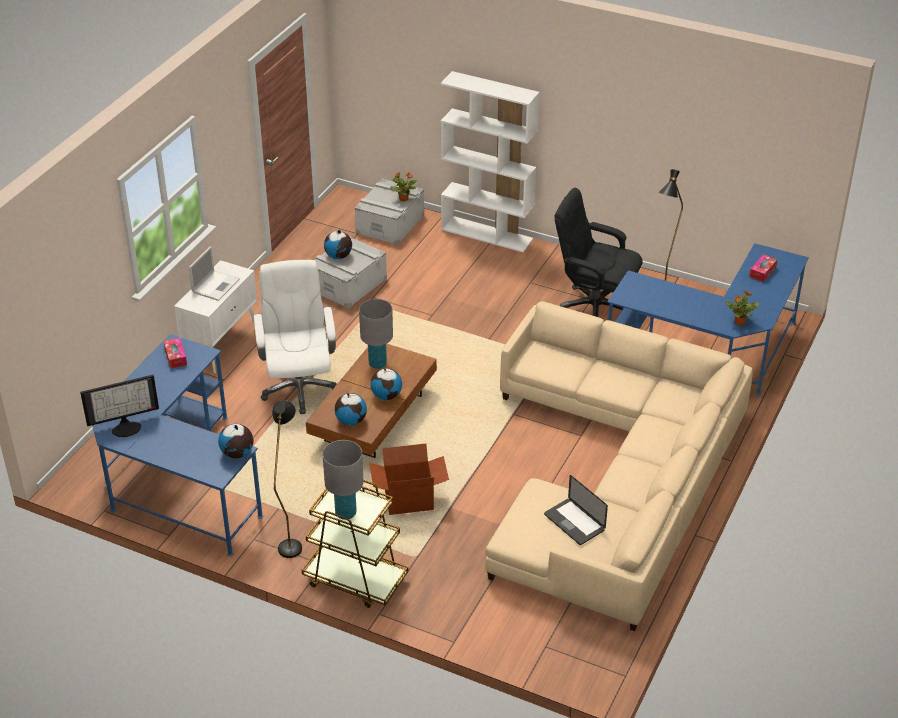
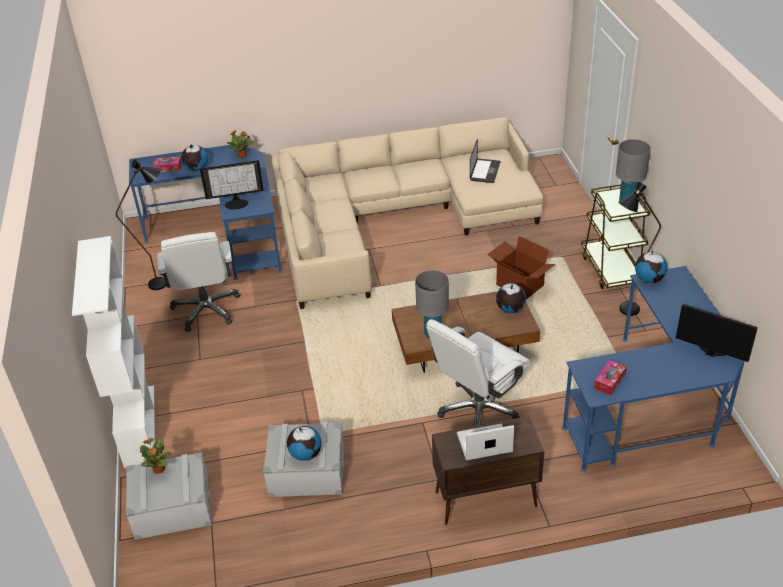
camera: 125 degrees left, 0 degrees up
(222, 345) = (484, 500): white cabinet -> brown cabinet
(386, 396) = (462, 308): globe -> globe (196, 169)
(594, 307) = (206, 309): black office chair -> white office chair
(648, 287) = (236, 203): none -> monitor

